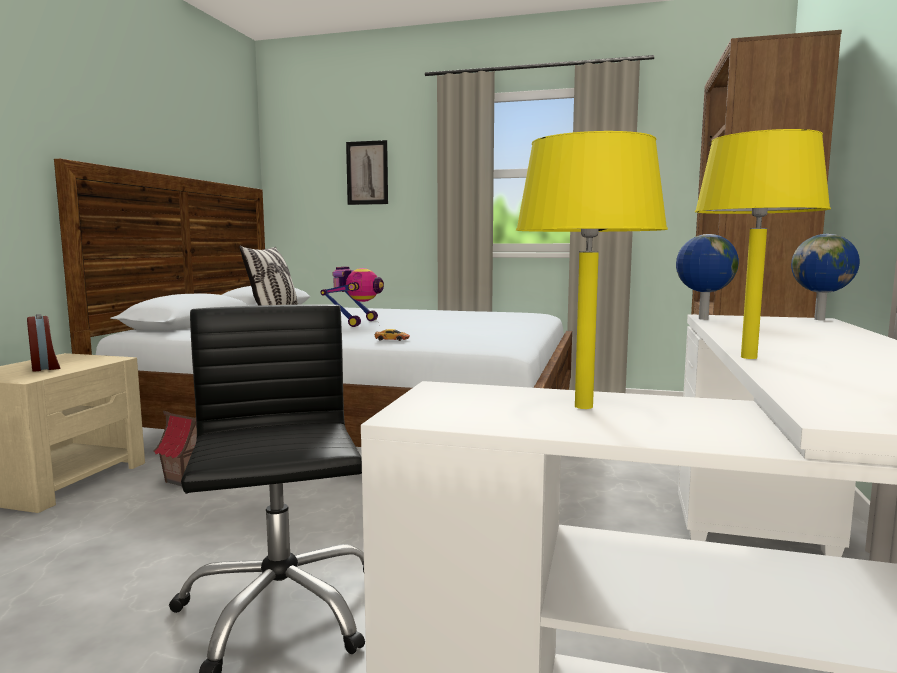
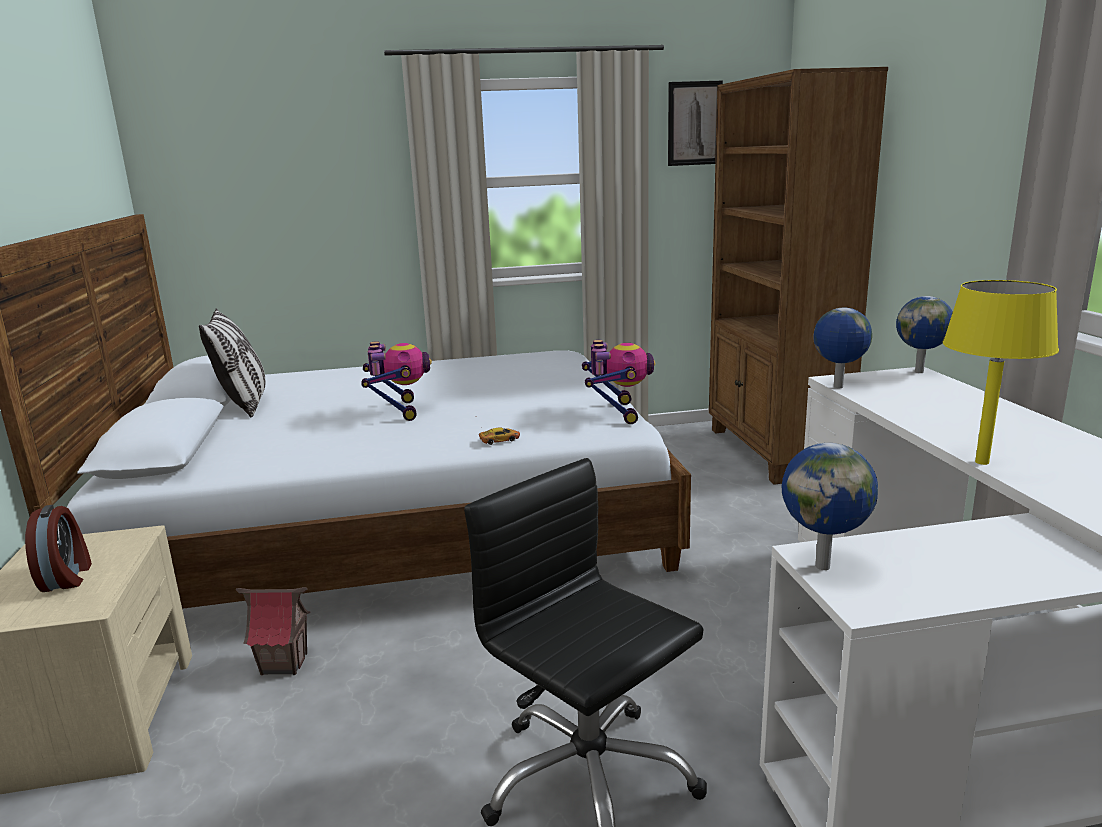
camera: 25 degrees left, 10 degrees up
(46, 367) = (67, 577): alarm clock -> alarm clock turned 45 degrees clockwise
(367, 173) = (305, 184): picture -> picture (694, 123)
(436, 394) = (823, 565): none -> globe
(512, 338) = (617, 413): none -> toy robot
(583, 407) = (949, 554): yellow table lamp -> none

